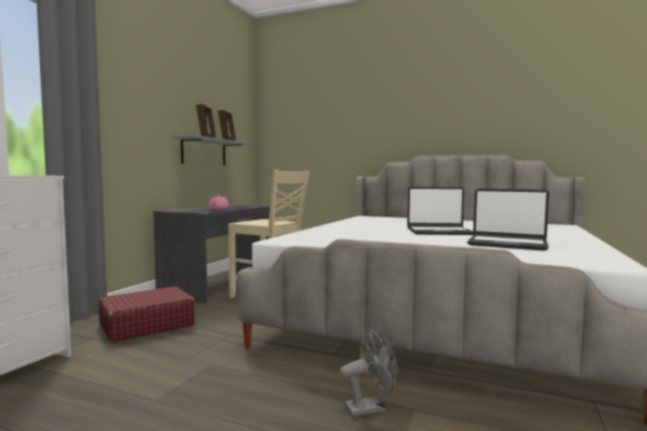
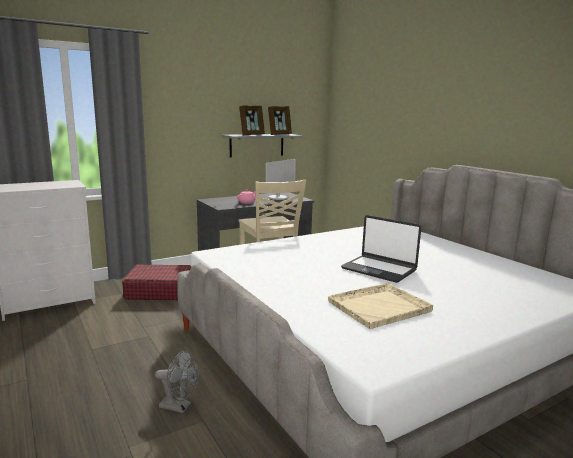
camera: 35 degrees right, 10 degrees up
(238, 206) = (278, 197): none -> monitor
(507, 244) = (380, 306): laptop -> beige tray

